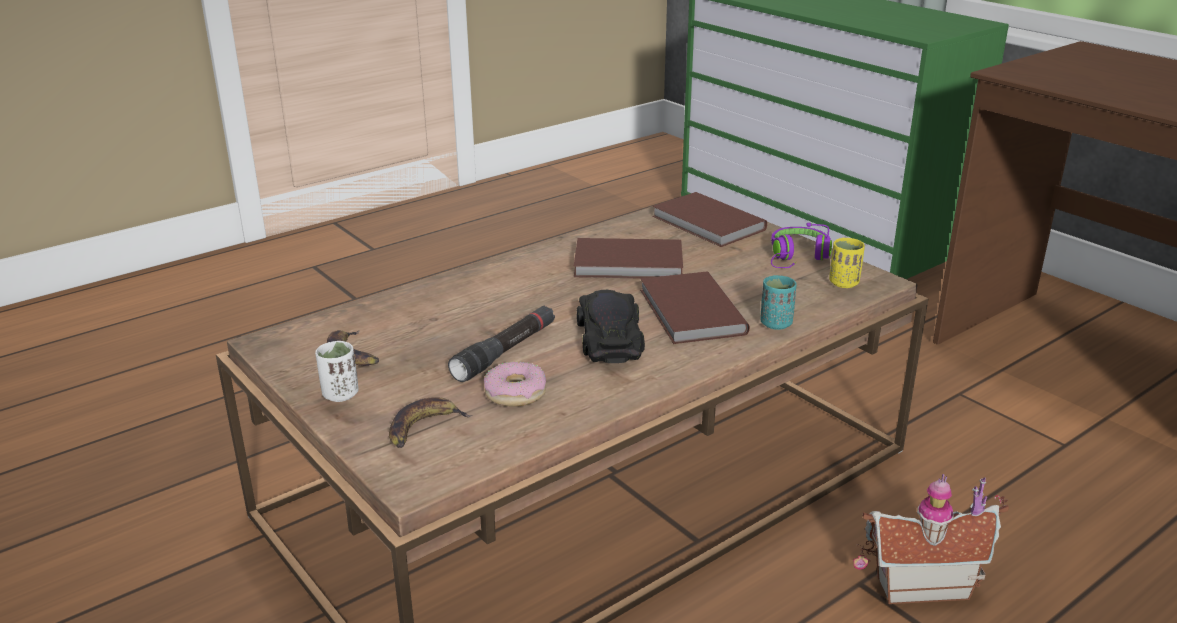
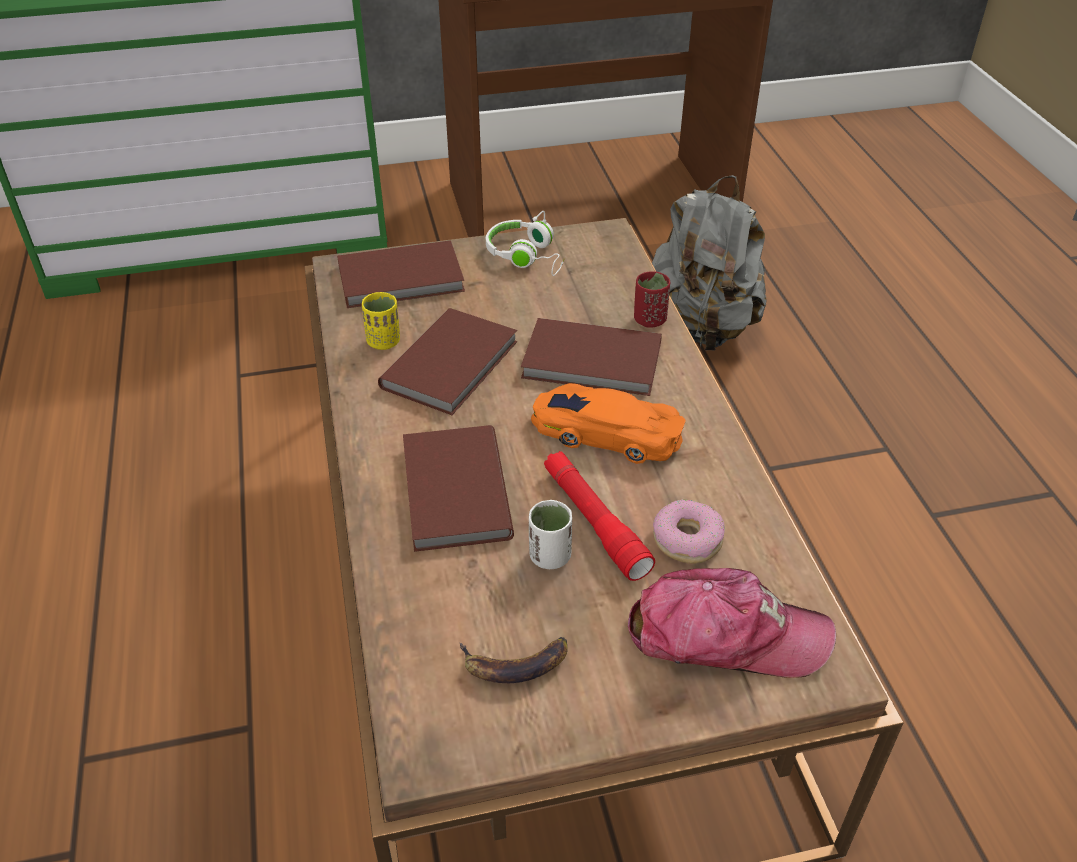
camera: 65 degrees left, 15 degrees up
(340, 394) = (613, 698): white cup -> white cup (550, 556)
(424, 428) = (725, 635): banana -> cap
(494, 296) = (452, 493): none -> brown book
(505, 352) = (594, 522): black flashlight -> red flashlight
(609, 335) = (606, 432): black toy car -> orange toy car
(776, 324) = (649, 320): turquoise cup -> red cup
(797, 258) = (527, 257): purple headphones -> white headphones
(844, 283) = (598, 252): yellow cup -> yellow cup (383, 342)
(917, 583) = (783, 437): toy house -> none
(1020, 486) = (701, 328): none -> grey backpack

